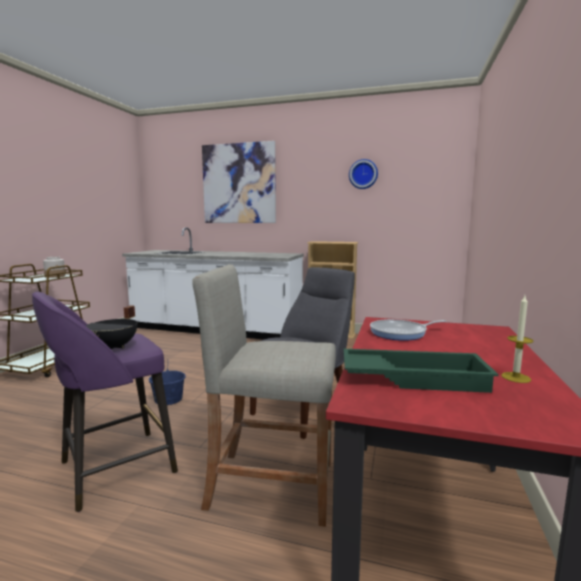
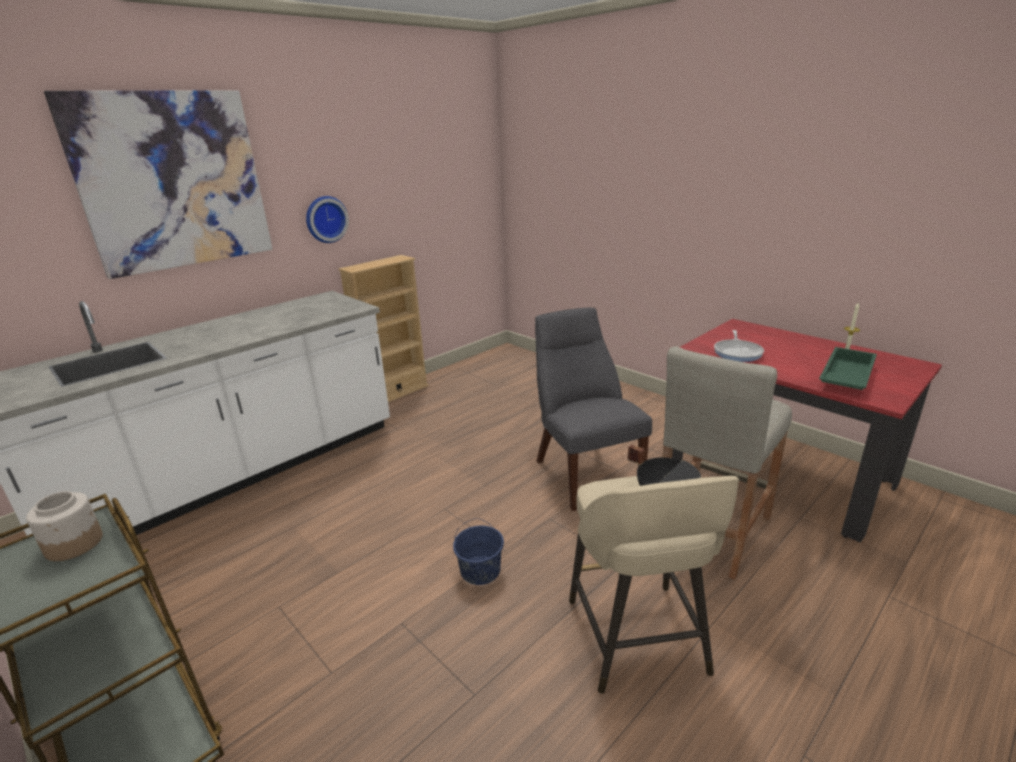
camera: 60 degrees left, 15 degrees up
(114, 468) = (637, 639): purple stool -> beige stool
(363, 174) = (391, 152): wall clock -> wall clock (325, 219)

